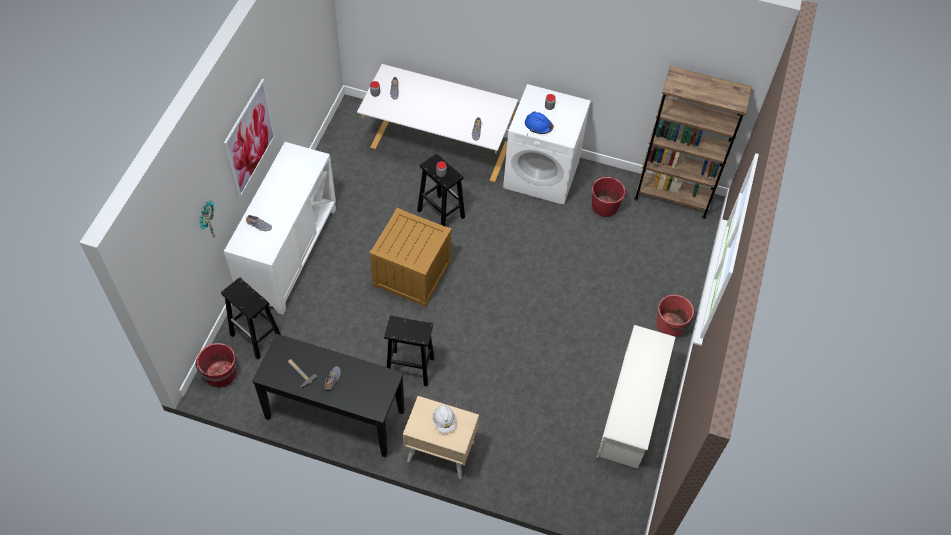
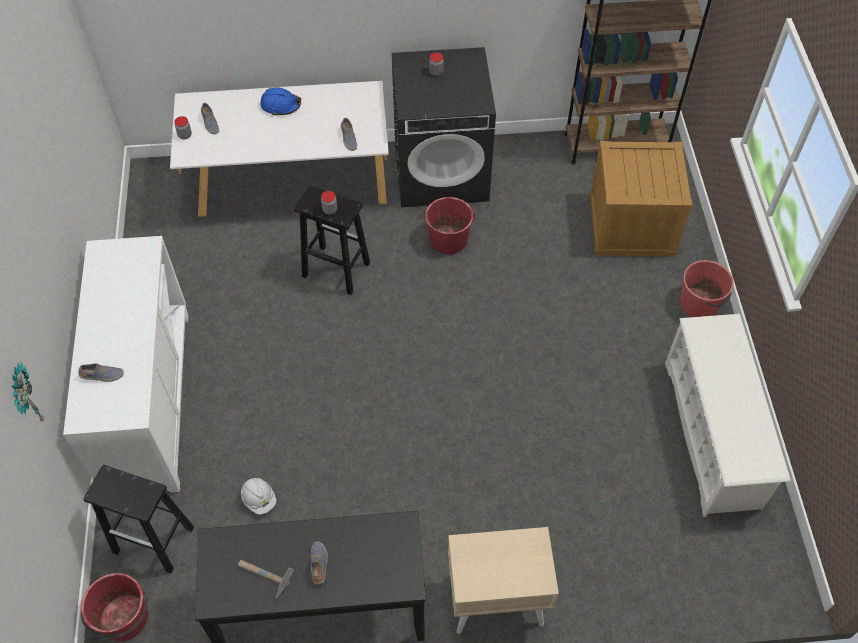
camera: 20 degrees left, 0 degrees up
(250, 139) = (40, 248): picture -> none
(409, 368) = (395, 496): black stool -> none
(411, 273) = (335, 364): crate -> crate (631, 225)
(444, 421) = (505, 558): white hard hat -> white hard hat (259, 499)
(538, 126) = (434, 100): blue hard hat -> blue hard hat (281, 105)
(542, 174) = (442, 172): white washing machine -> black washing machine
(604, 206) = (540, 185): red bucket -> red bucket (448, 239)

